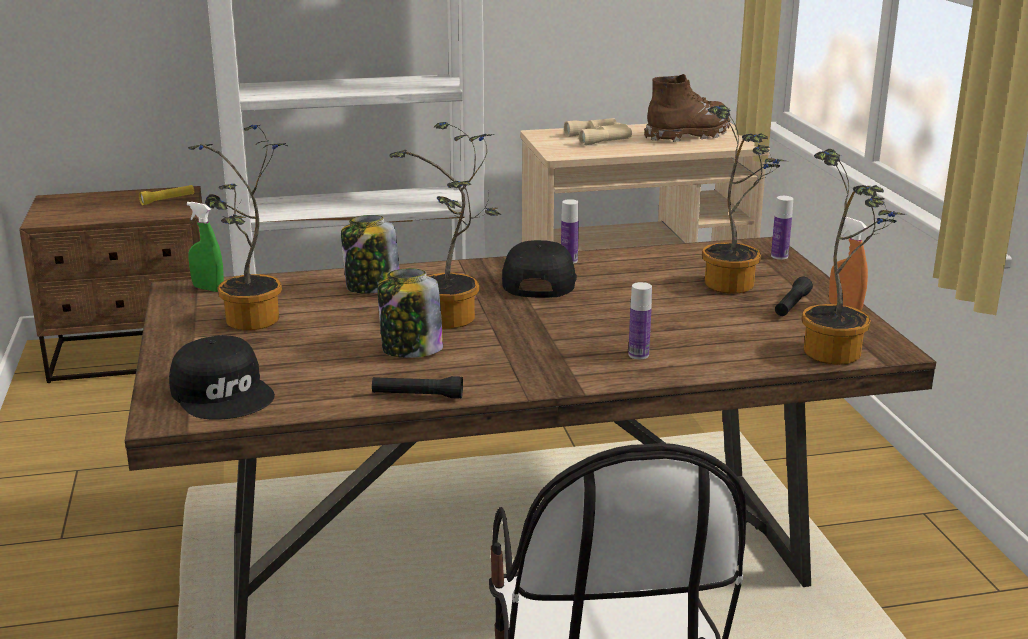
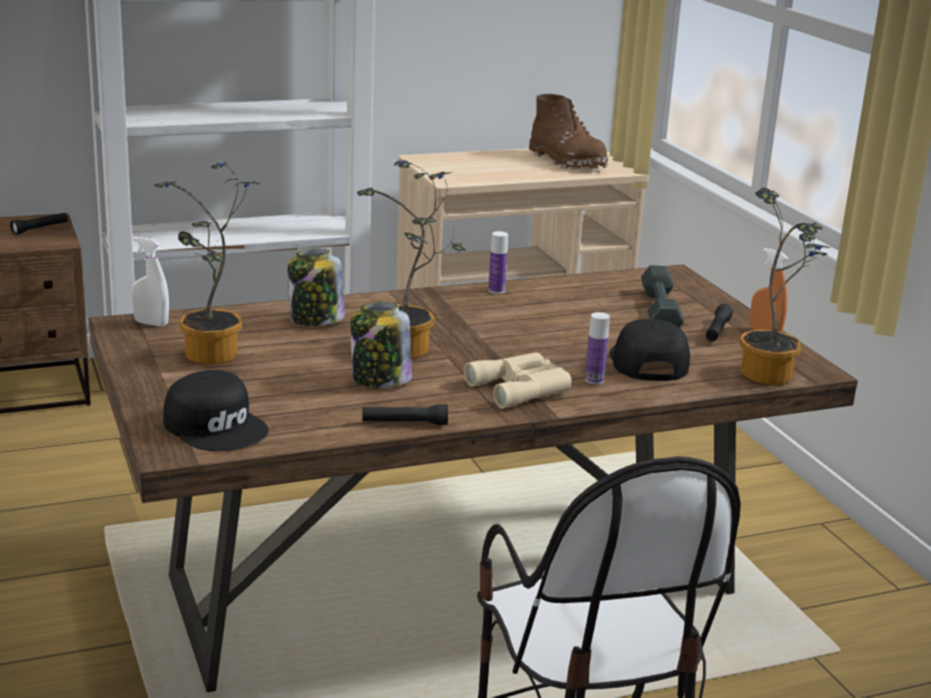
camera: 10 degrees left, 0 degrees up
(167, 200) = (40, 229): yellow flashlight -> black flashlight
(208, 289) = (151, 323): green spray bottle -> white spray bottle
(538, 281) = (474, 311): black cap -> black cap (646, 362)
(600, 138) = (482, 164): beige binoculars -> beige binoculars (523, 388)
(688, 135) = (567, 161): brown boot -> brown boot turned 90 degrees clockwise
(735, 283) = (659, 310): potted plant -> grey dumbbell
(779, 256) = (691, 284): bottle -> none

